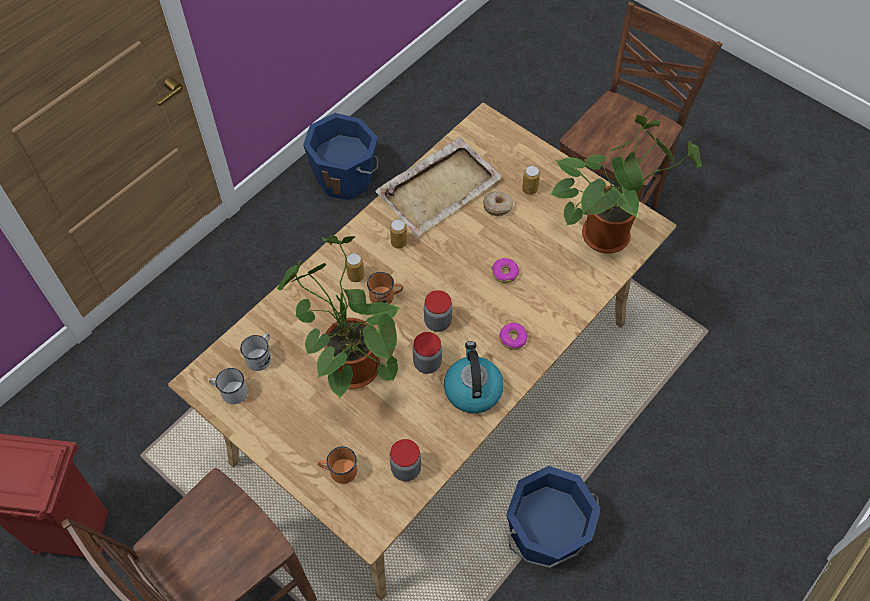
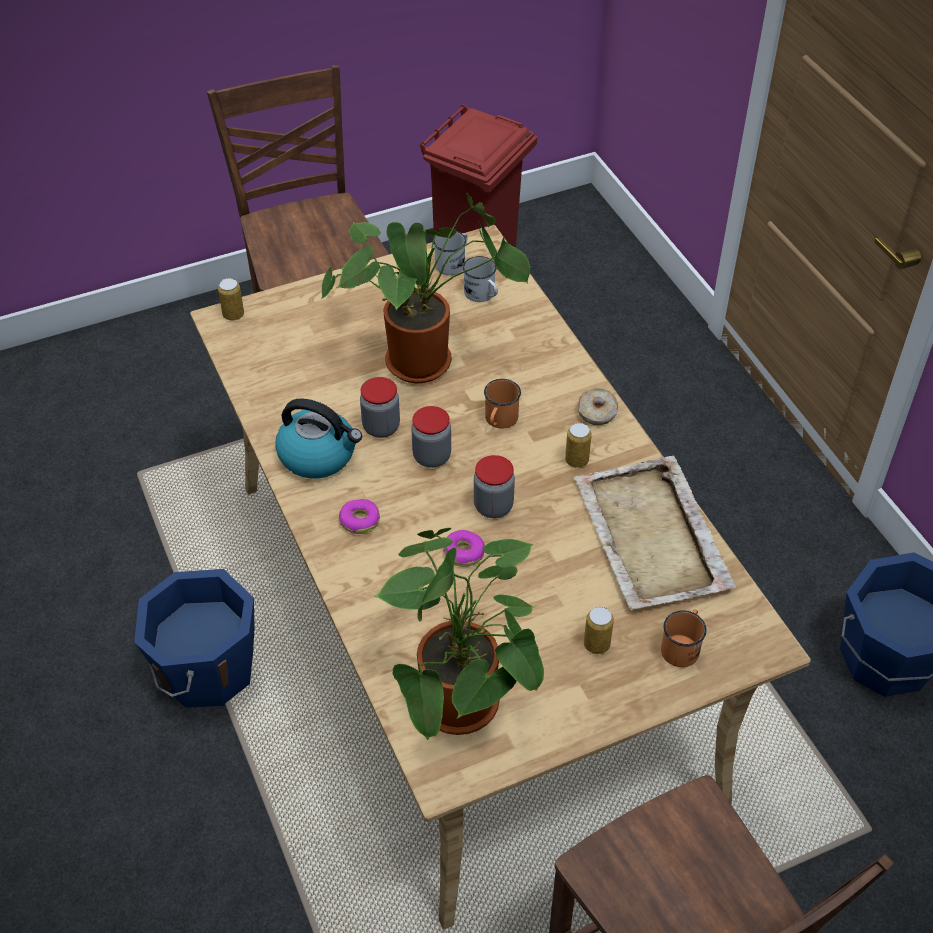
camera: 115 degrees right, 10 degrees down
(339, 471) = (303, 316): orange mug -> orange mug (682, 646)
(356, 276) = (546, 403): can -> can (233, 315)
(406, 469) = (266, 366): jar -> jar (493, 506)
(497, 206) = (583, 591): donut -> donut (597, 412)

